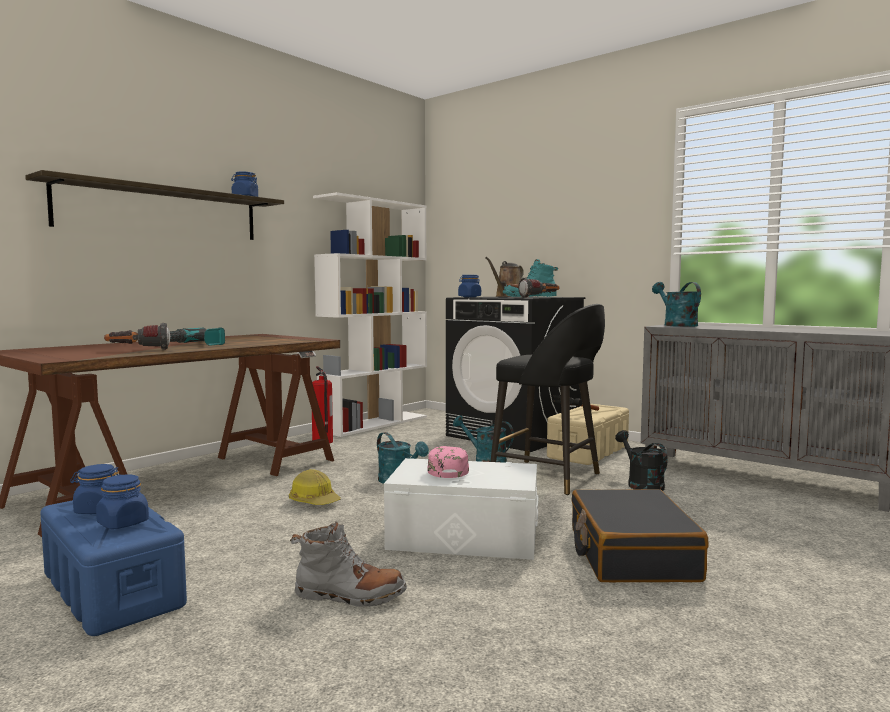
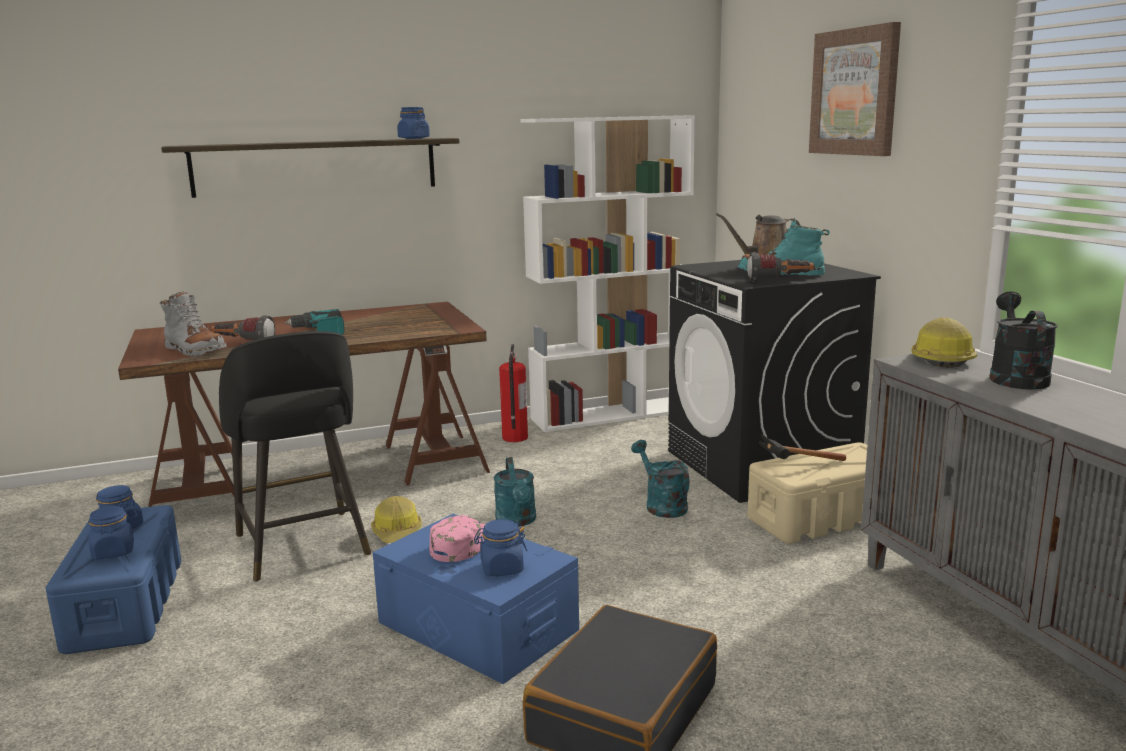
camera: 30 degrees right, 10 degrees up
(349, 596) = (277, 674): grey boot -> grey boot (194, 350)
(464, 536) = (477, 626): white storage box -> blue storage box
(469, 297) = (701, 267): blue jar -> blue jar (501, 568)
(548, 477) = (700, 555): black stool -> black stool (303, 547)
(552, 186) = (855, 92): none -> picture
(641, 484) = (811, 598): black watering can -> black watering can (1015, 377)
(676, 325) = (940, 359): turquoise watering can -> hard hat

